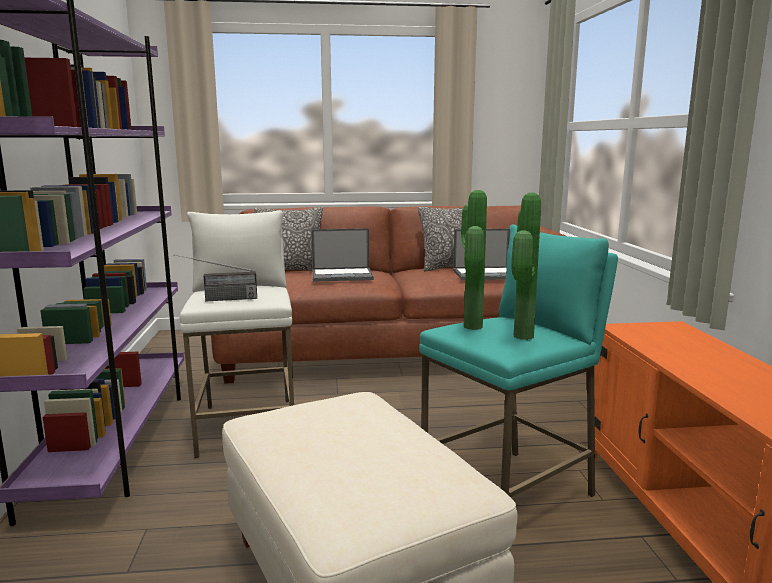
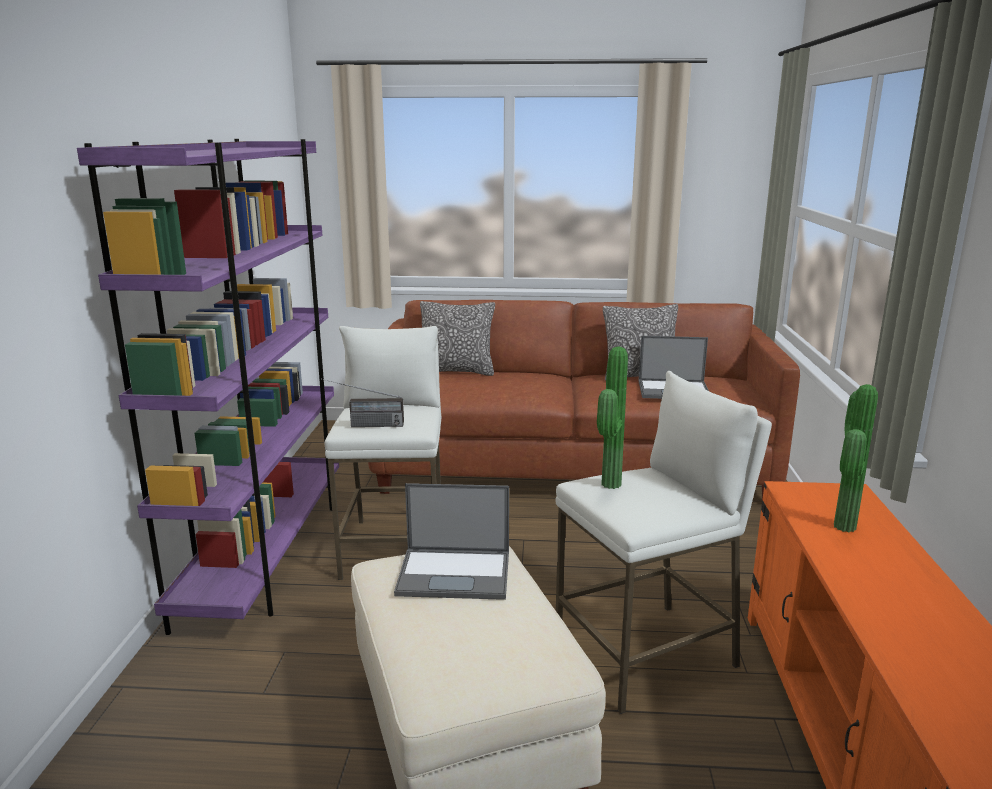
camera: 10 degrees right, 5 degrees up
(343, 275) = (510, 384): laptop -> laptop (456, 573)
(508, 493) = (646, 654): turquoise stool -> white stool
(519, 336) = (654, 502): potted plant -> potted plant (840, 526)

